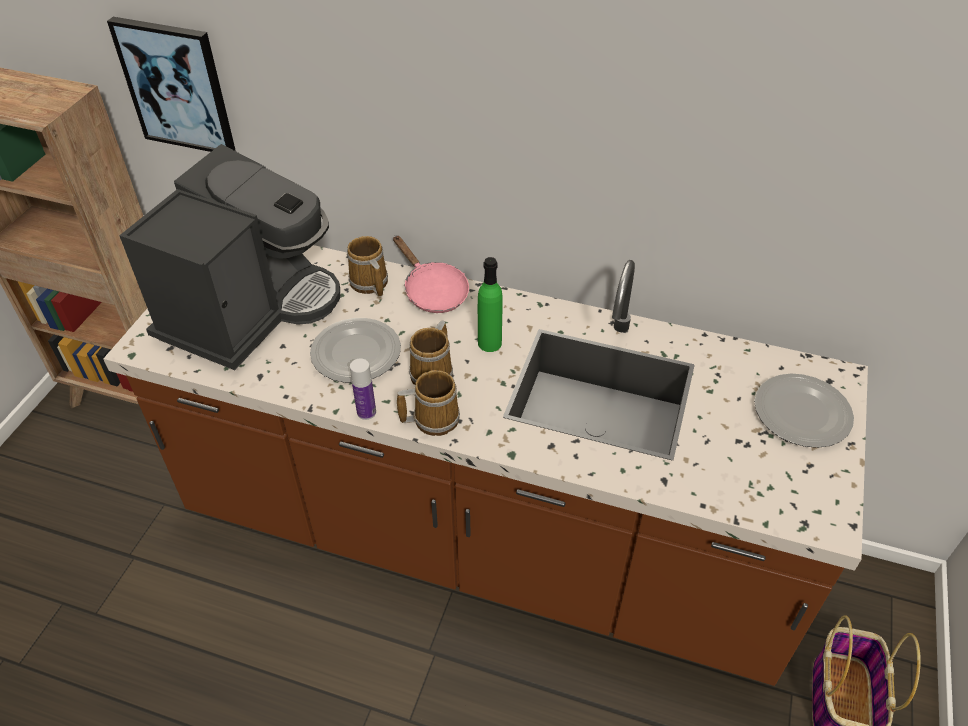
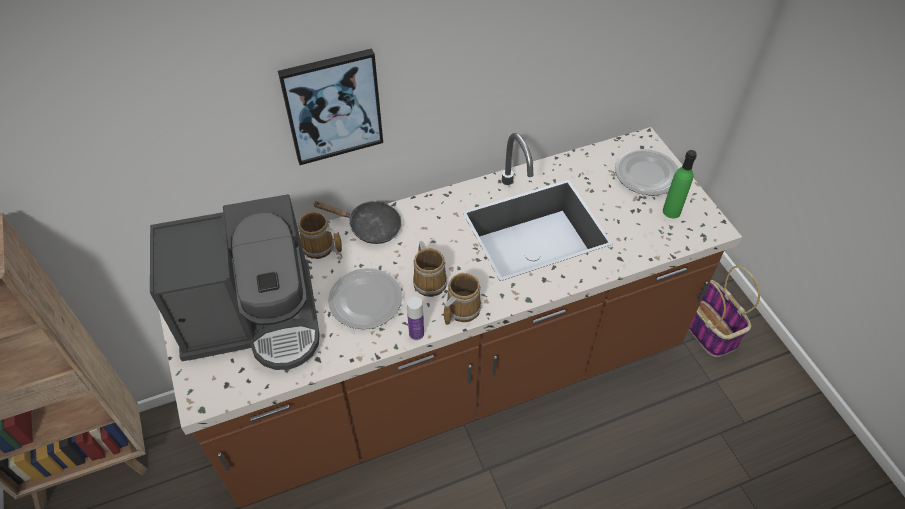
camera: 40 degrees left, 5 degrees up
(177, 86) = (87, 175): picture -> picture (332, 106)
(250, 310) = (255, 319): coffee machine -> coffee machine turned 90 degrees clockwise
(432, 291) = (369, 227): pink frying pan -> black frying pan
(489, 343) = (443, 239): green bottle -> green bottle (671, 211)

